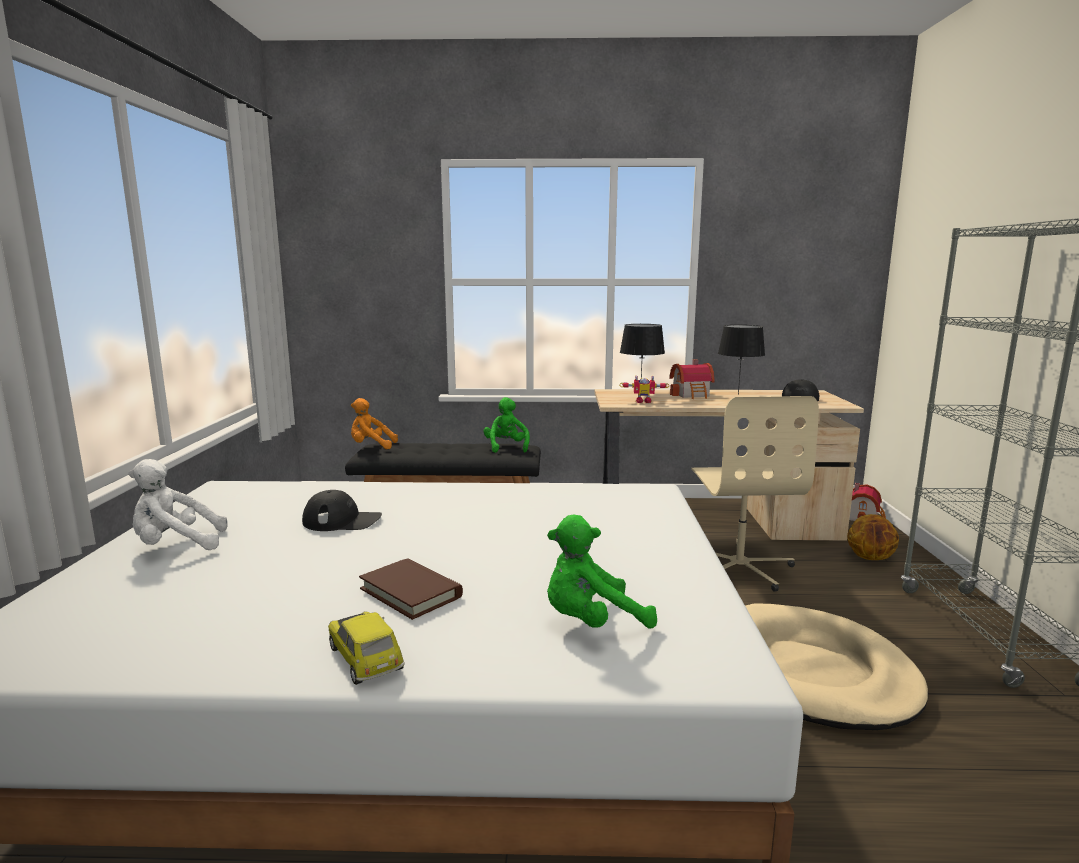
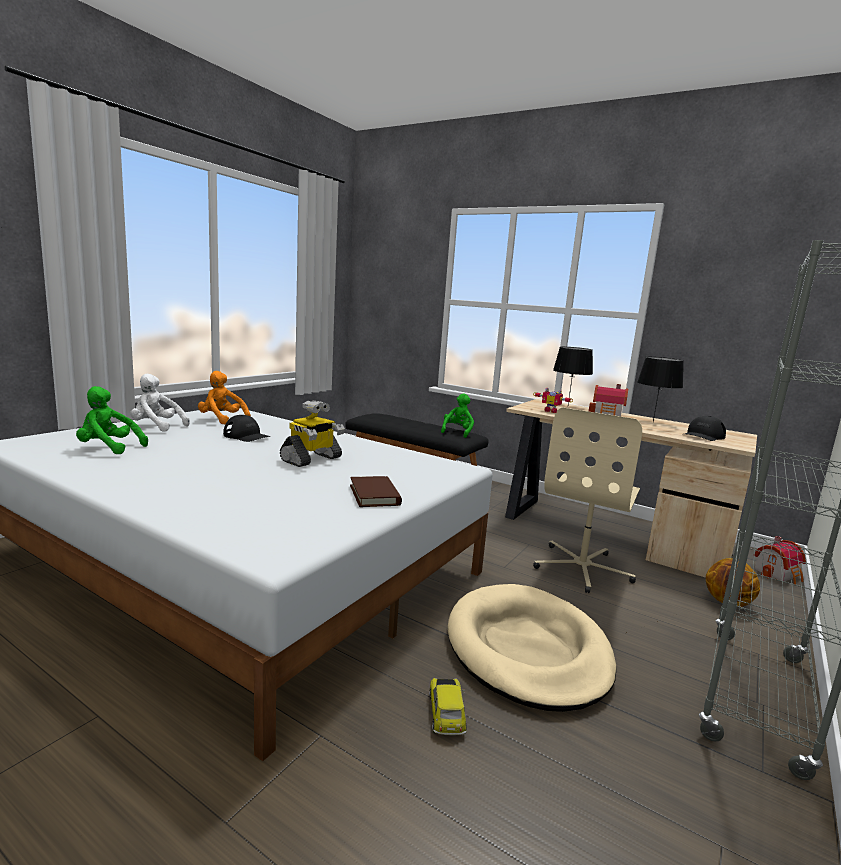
camera: 30 degrees right, 0 degrees up
(367, 658) = (129, 489): toy car -> toy car (447, 714)
(371, 446) = (372, 414): orange plush toy -> orange plush toy (222, 420)
(411, 593) = (205, 472): brown book -> brown book (374, 495)
(493, 529) = (311, 459): none -> toy robot
(592, 622) = (257, 511): green plush toy -> green plush toy (108, 448)

